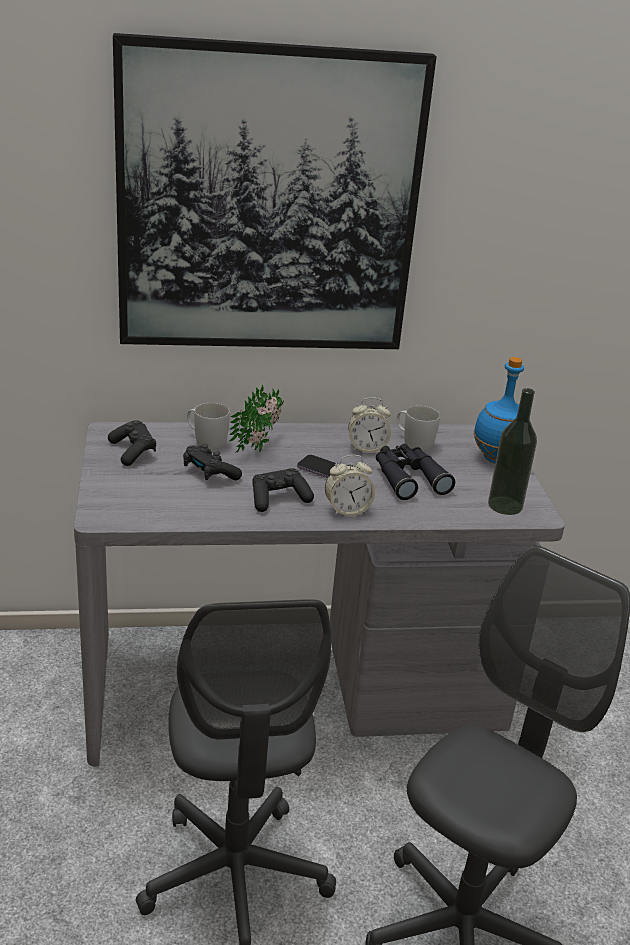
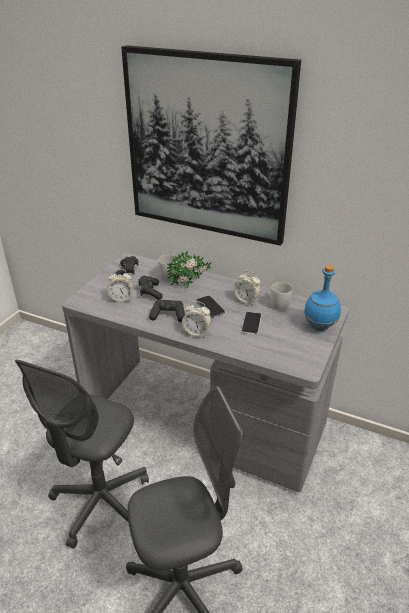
camera: 35 degrees right, 5 degrees up
(173, 494) = (121, 299): none -> alarm clock
(408, 478) = (251, 324): black binoculars -> phone
(505, 505) = (292, 357): bottle -> none

